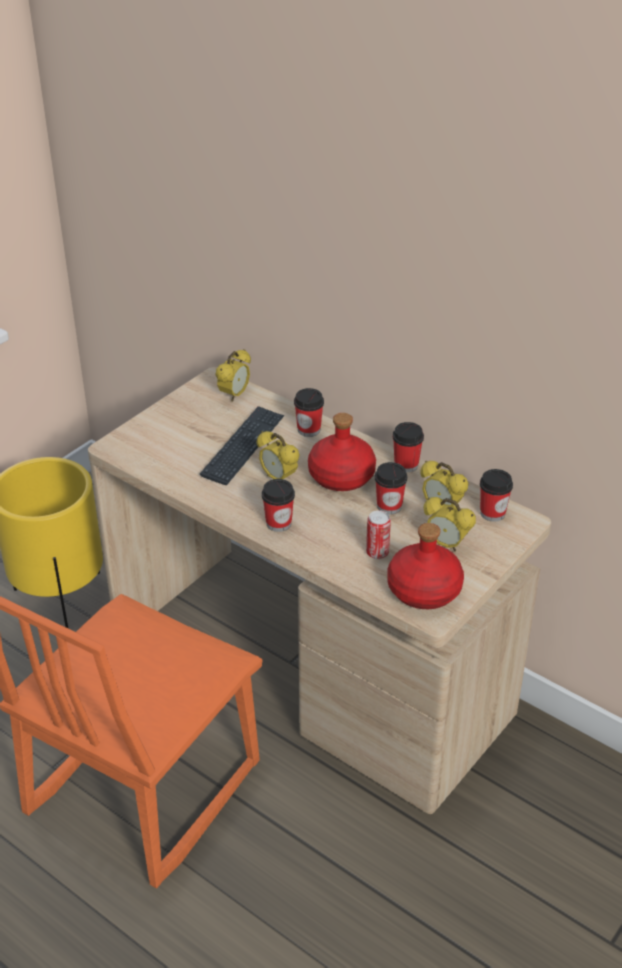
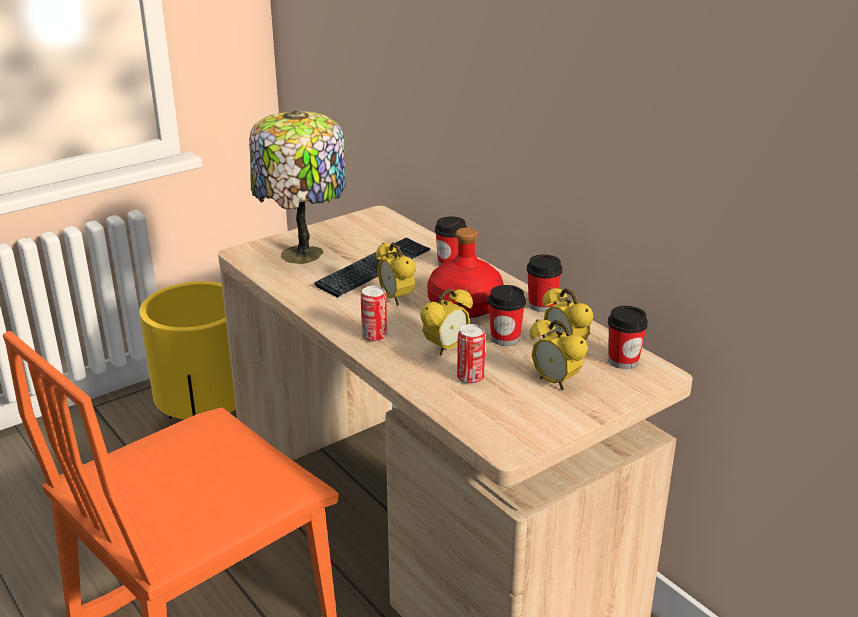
camera: 15 degrees right, 10 degrees down
(170, 441) = (302, 256): none -> table lamp
(234, 395) = (389, 228): alarm clock -> alarm clock (446, 348)
(278, 523) = (374, 336): cup -> can
(424, 589) = (508, 421): red bottle -> none

